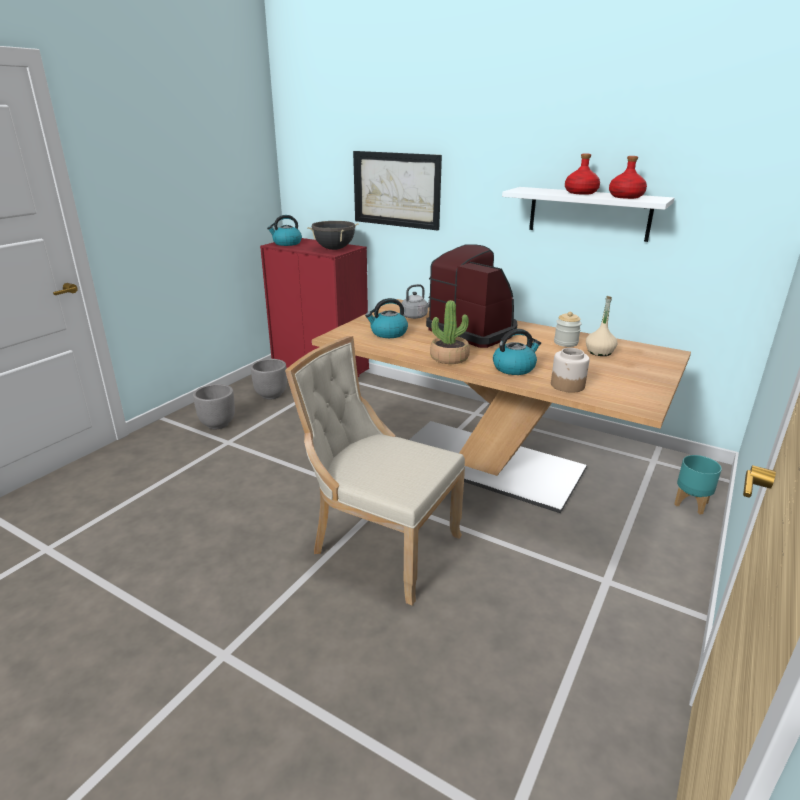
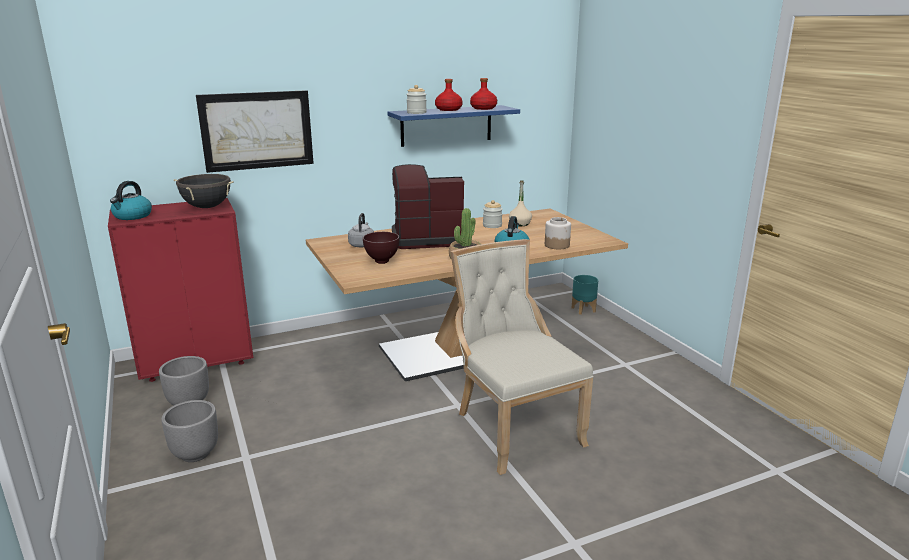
camera: 55 degrees left, 5 degrees down
(380, 546) = (513, 428): beige chair -> beige chair turned 90 degrees clockwise
(388, 333) = (383, 262): kettle -> brown bowl
(532, 191) = (416, 112): none -> jar
(589, 213) = (446, 125): white shelf -> blue shelf

